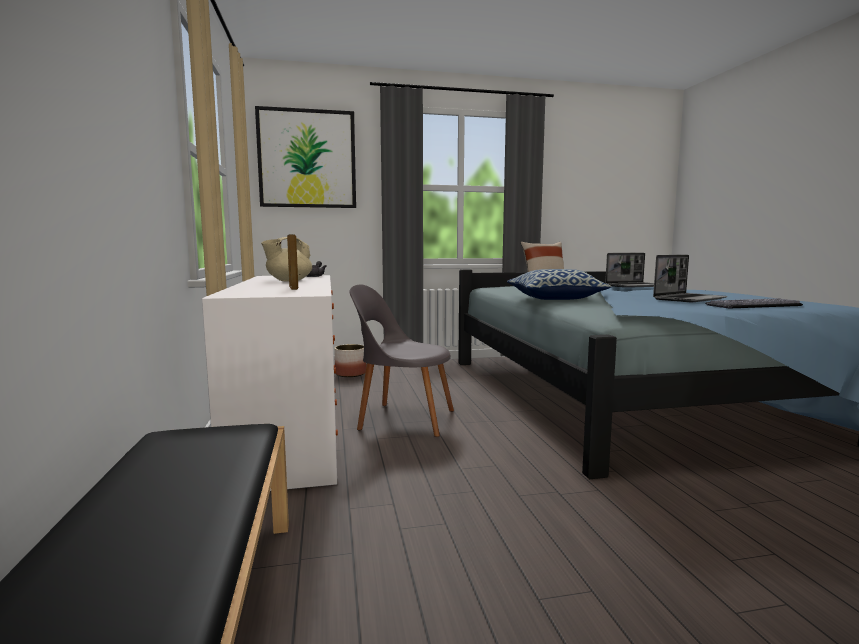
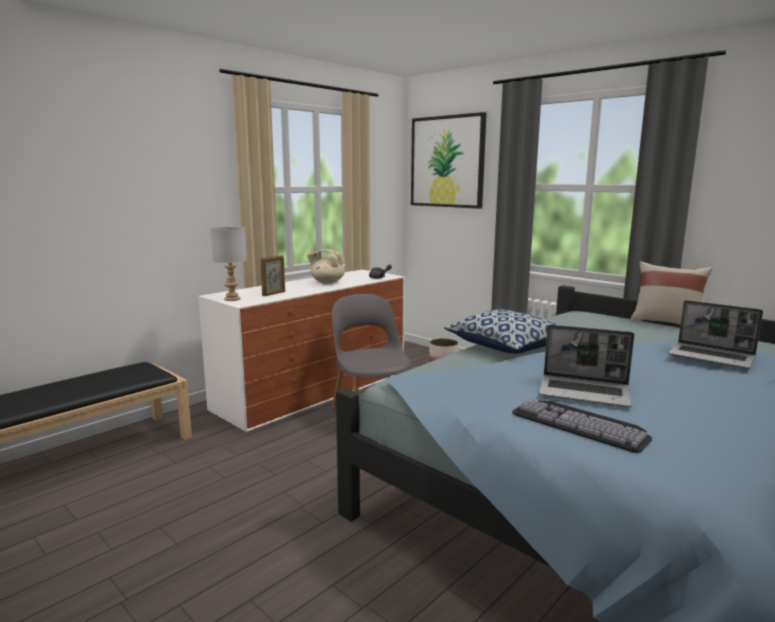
camera: 55 degrees right, 5 degrees up
(275, 294) = (232, 299): none -> grey table lamp

